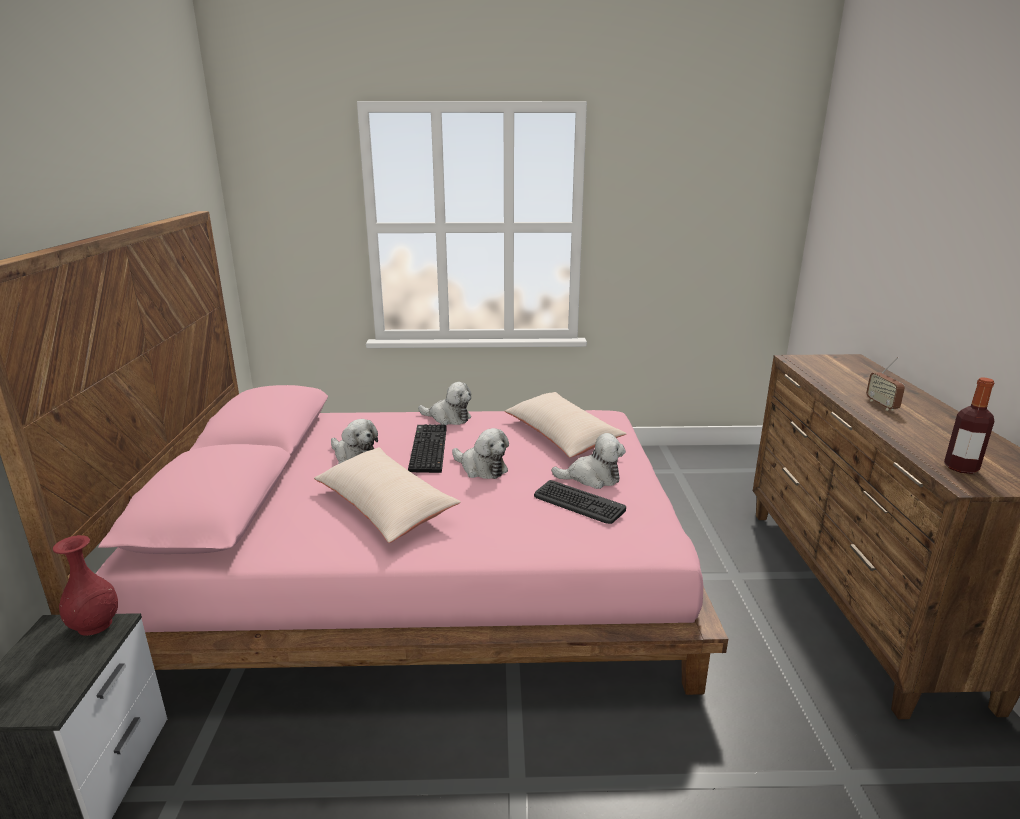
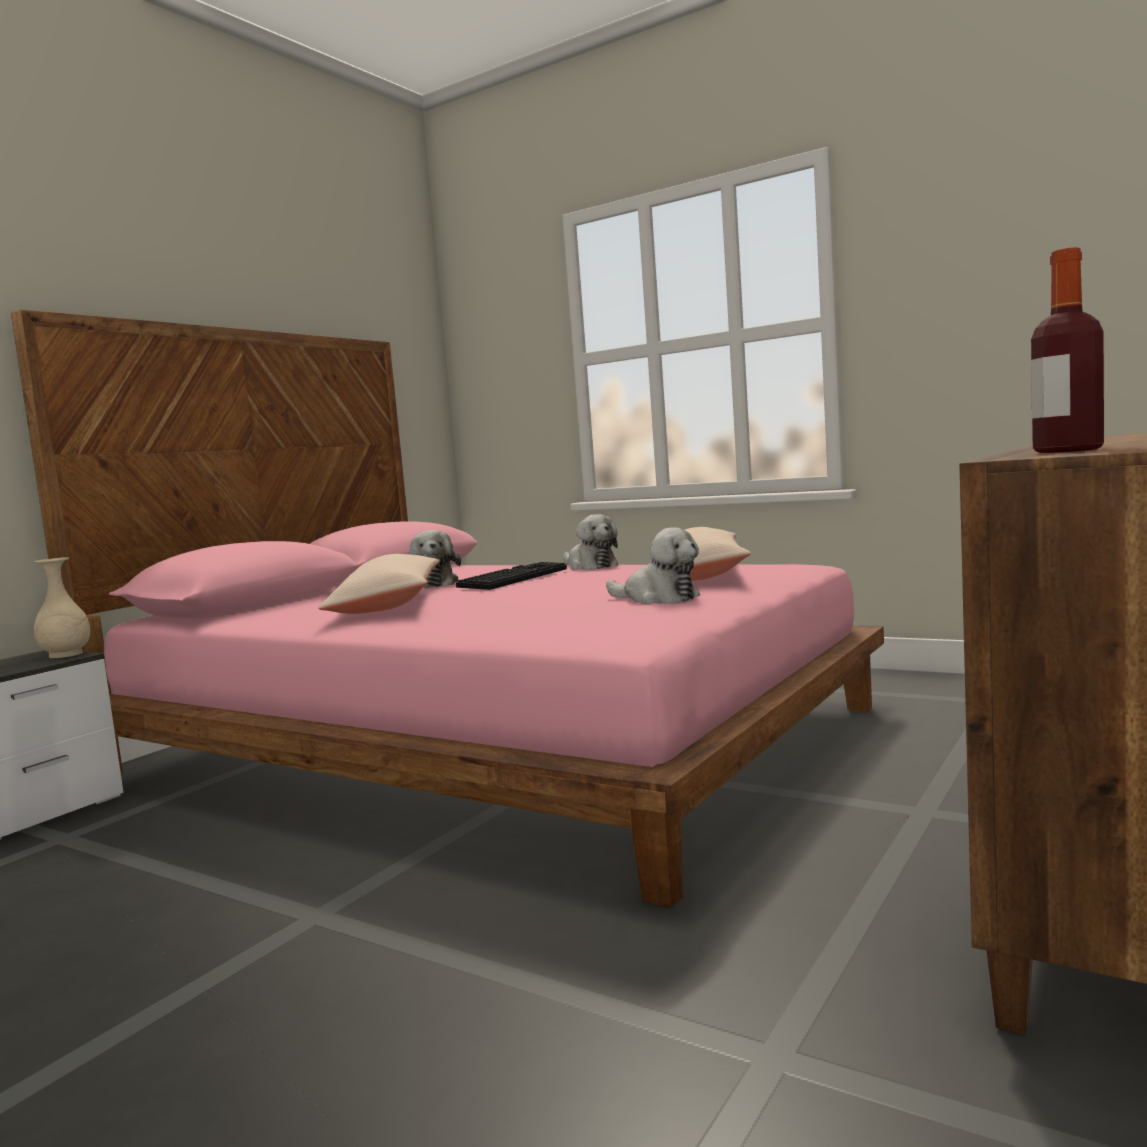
camera: 35 degrees right, 15 degrees down
(95, 625) = (65, 655): red vase -> beige vase
(481, 469) = (539, 589): plush toy -> none
(578, 503) = (584, 605): keyboard -> none
(882, 405) = (1115, 439): radio -> none

